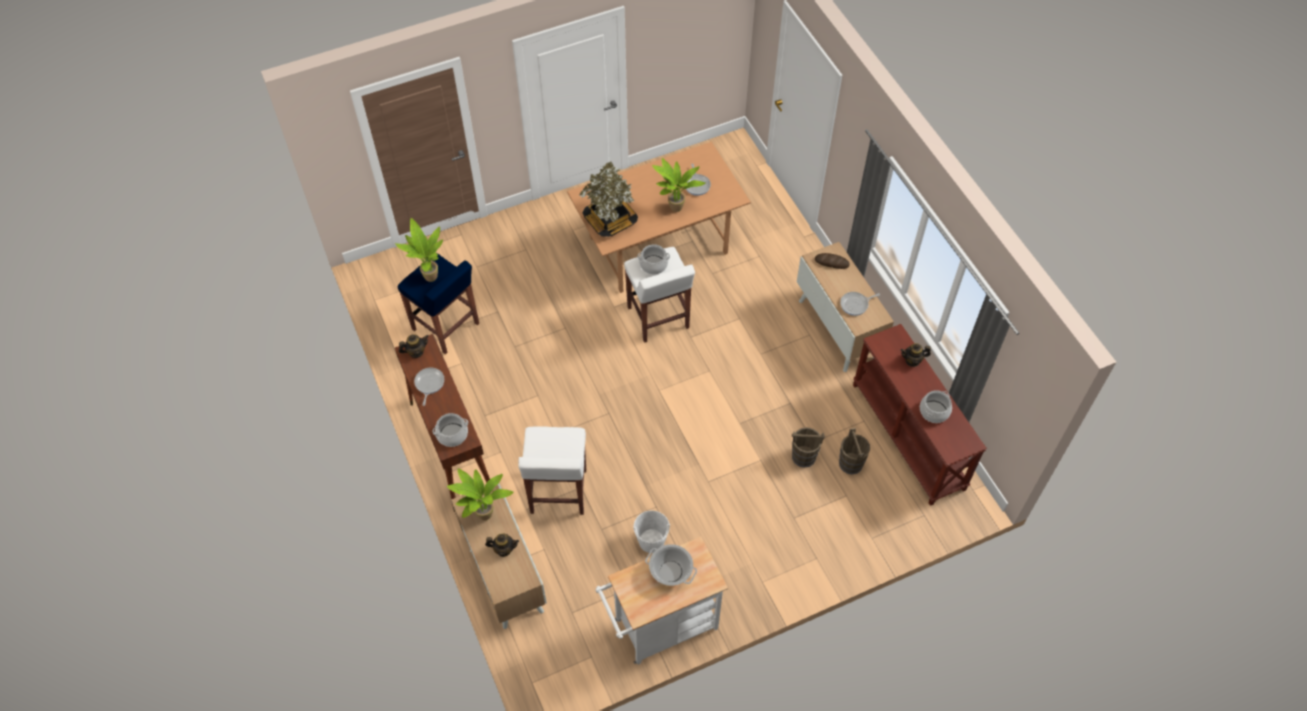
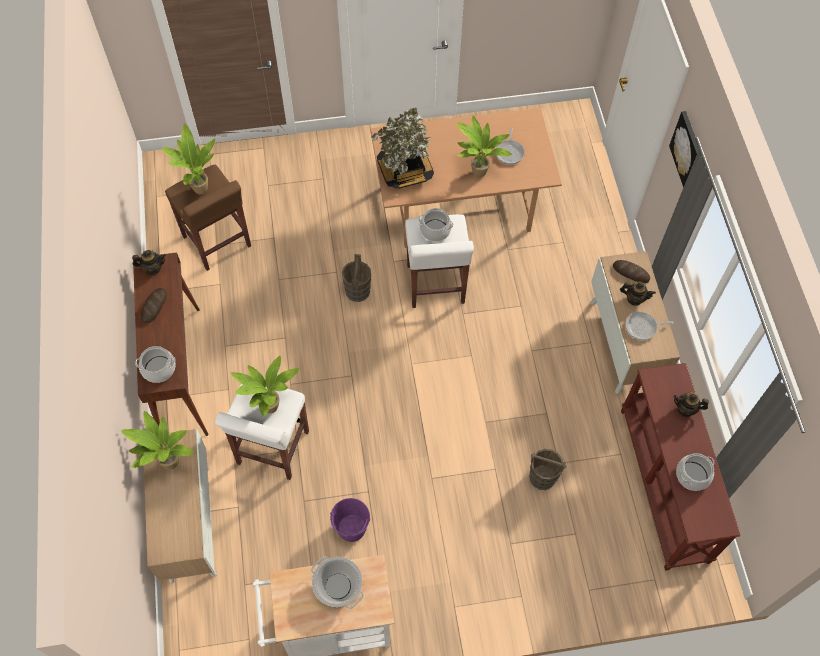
camera: 15 degrees right, 5 degrees up
(429, 384) = (154, 306): frying pan -> bread
(446, 327) = (217, 242): blue stool -> brown stool
(503, 549) = (177, 507): teapot -> teapot (634, 299)
(560, 447) = (271, 409): none -> potted plant
(651, 541) = (351, 528): white bucket -> purple bucket
(851, 463) = (591, 498): brown bucket -> brown bucket (357, 291)
(857, 143) = (687, 149): none -> picture

